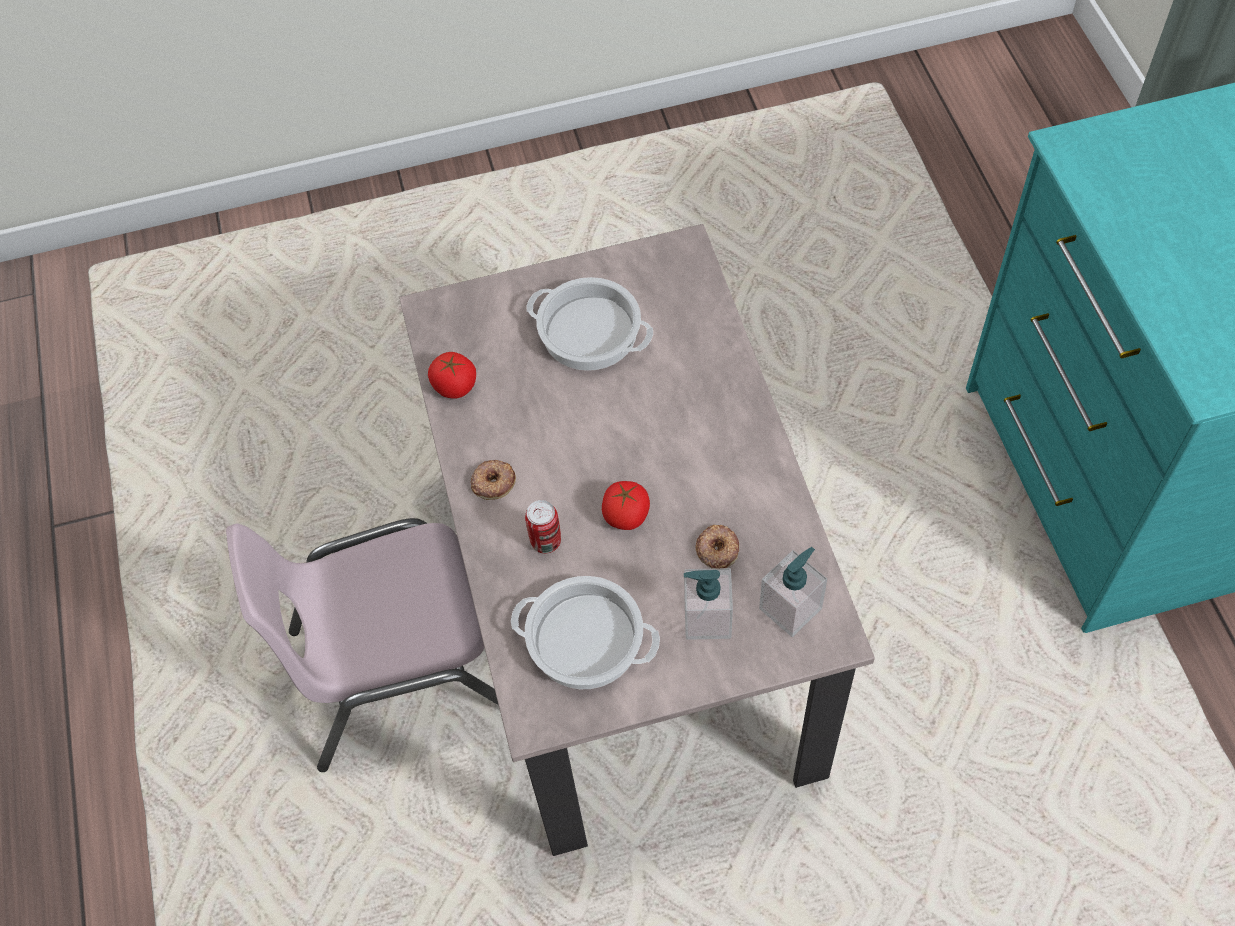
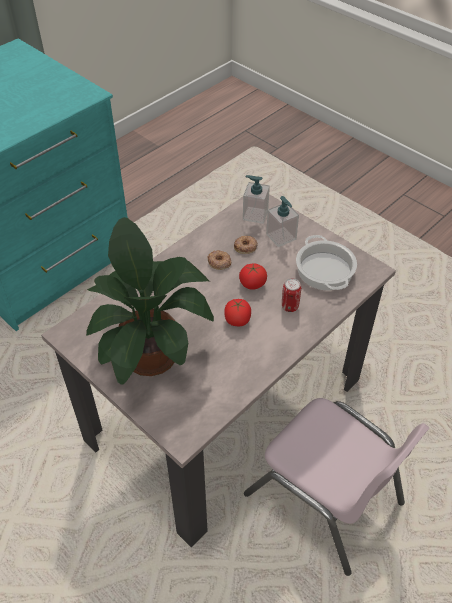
camera: 125 degrees left, 10 degrees down
(454, 386) = (228, 394): tomato -> tomato (237, 320)
(493, 482) = (274, 344): donut -> donut (219, 262)
(588, 332) = (152, 350): cooking pot -> potted plant

